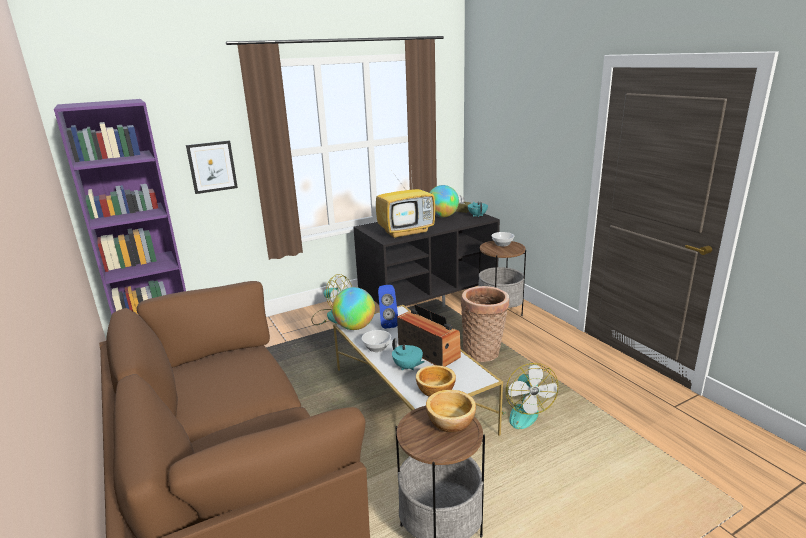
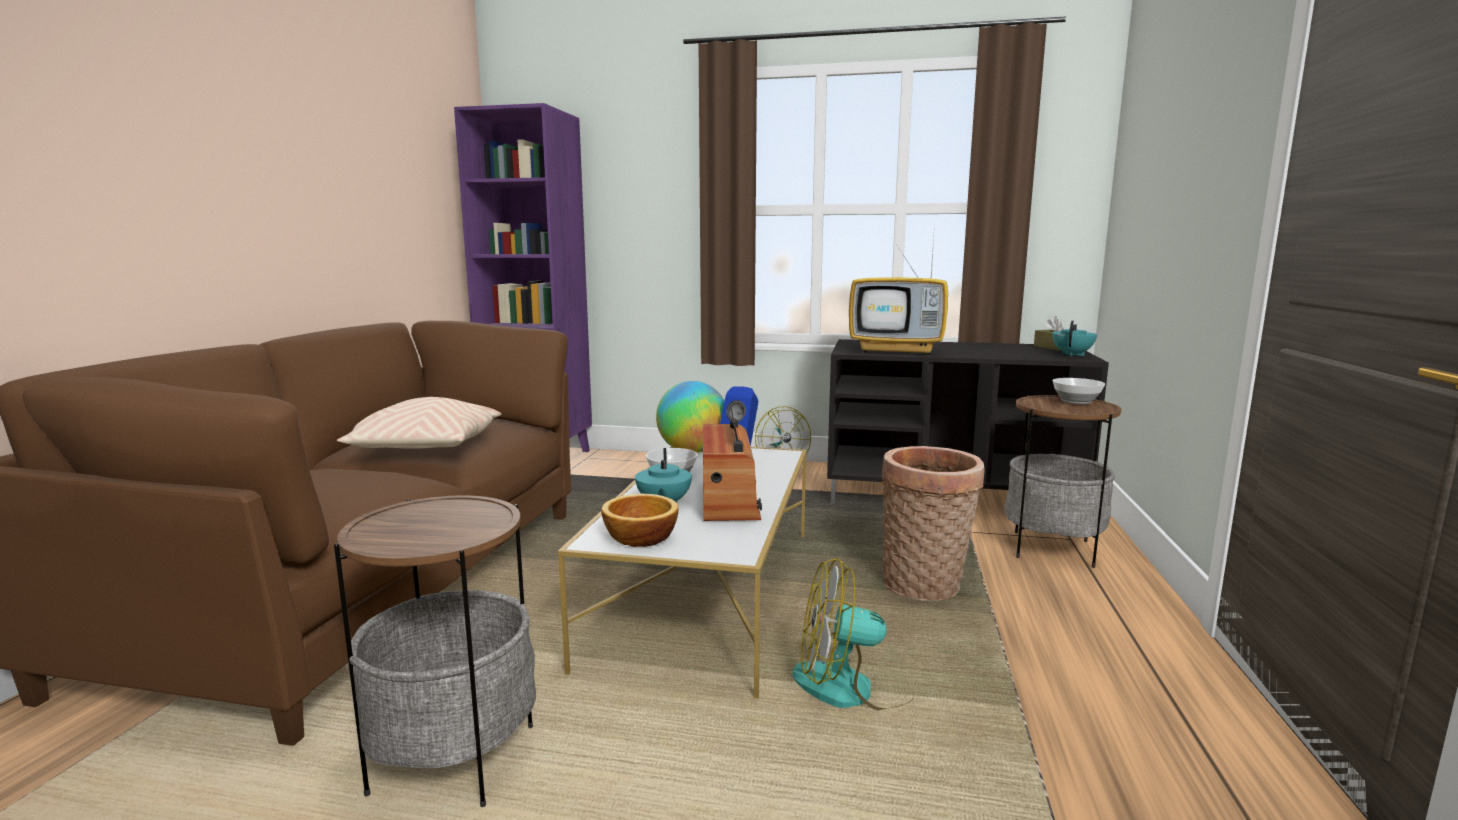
camera: 40 degrees right, 10 degrees down
(212, 167) = (652, 217): picture -> none
(246, 392) = (427, 448): none -> beige pillow
(443, 216) = (1004, 348): globe -> none
(451, 421) = (468, 521): bowl -> none
(520, 412) = (852, 687): fan -> fan turned 60 degrees clockwise

